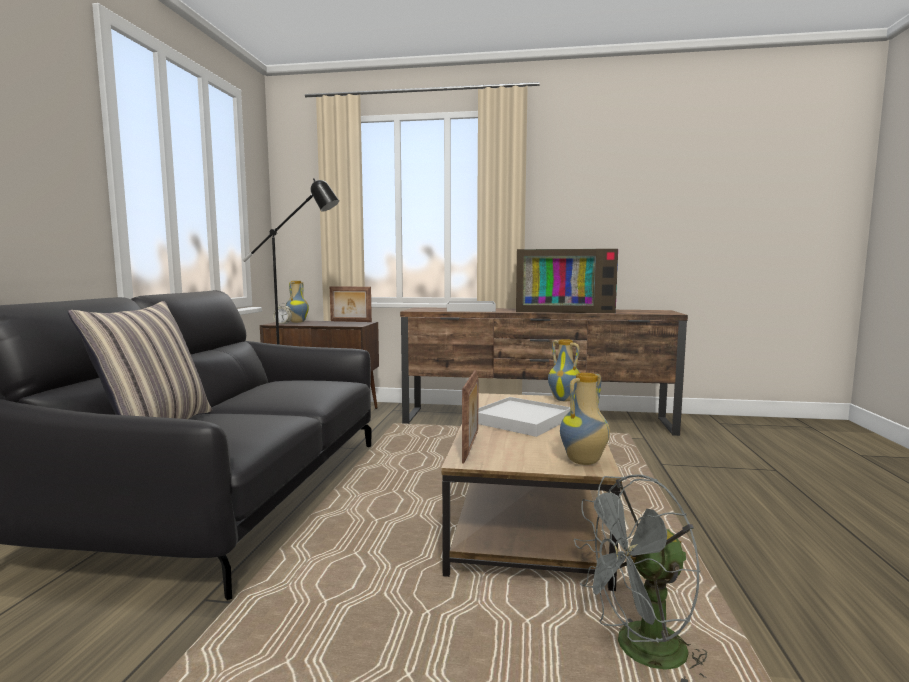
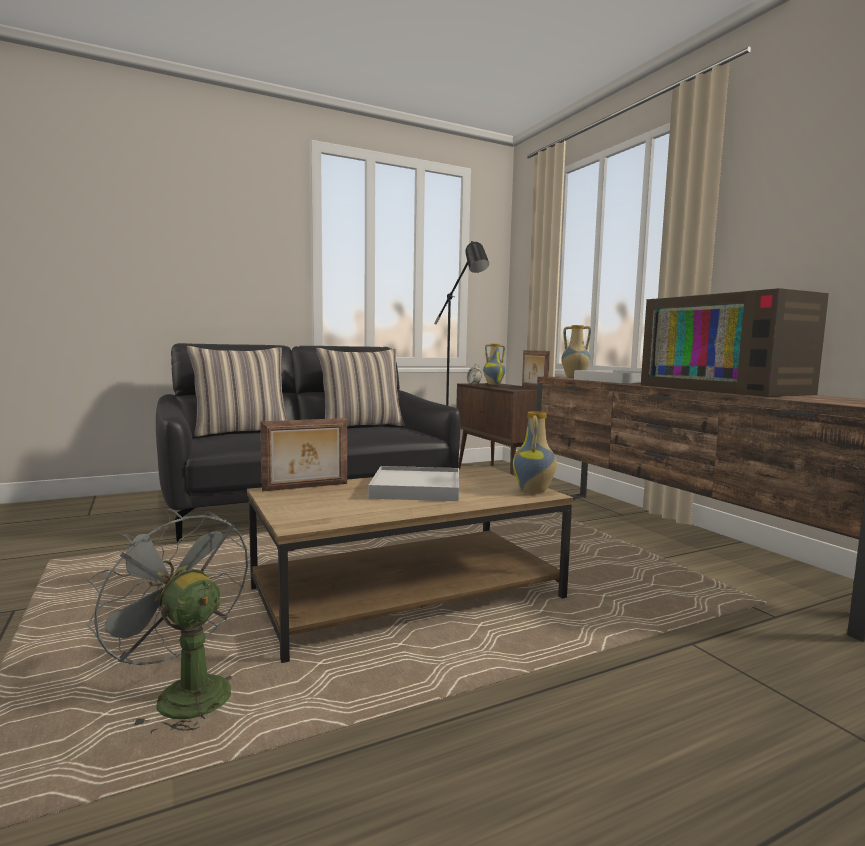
camera: 55 degrees right, 0 degrees up
(251, 387) = (361, 426): none -> pillow
(584, 462) = (310, 520): vase -> vase (574, 377)

